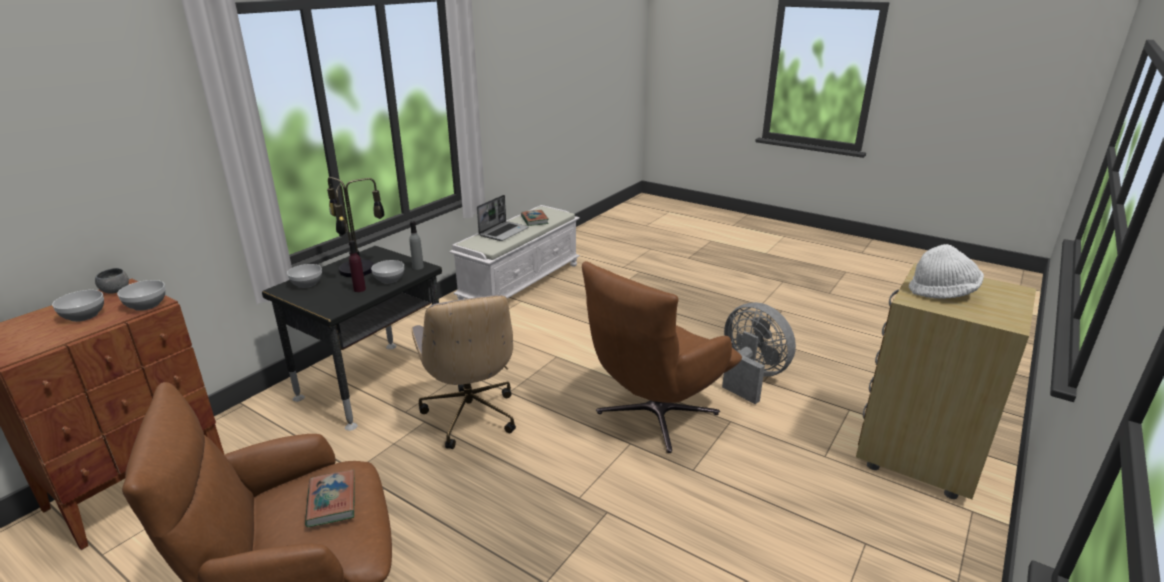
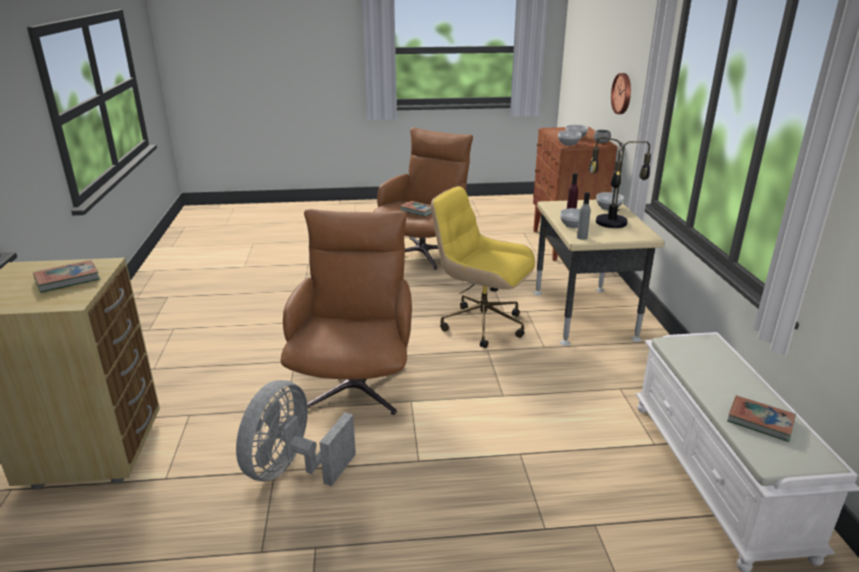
camera: 140 degrees right, 0 degrees up
(84, 207) = (623, 93): none -> wall clock
(372, 382) = (584, 314): black desk -> beige desk
(470, 419) = (480, 324): grey office chair -> yellow office chair
(504, 232) = (727, 376): laptop -> none
(750, 377) = (292, 469): grey fan -> grey fan turned 105 degrees clockwise
(942, 292) = (68, 280): white hat -> book

